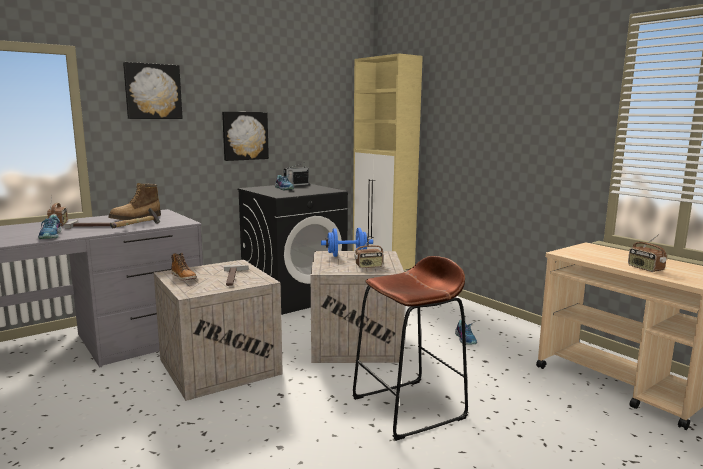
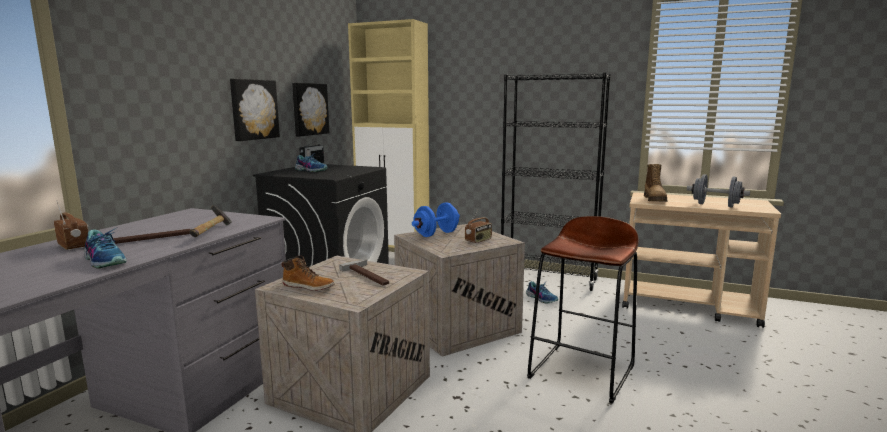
camera: 30 degrees left, 0 degrees up
(136, 219) = (181, 223): boot -> boot (655, 200)
(153, 91) = (151, 48): picture -> picture (309, 109)
(499, 323) = (548, 279): none -> black bookcase
(645, 269) = (715, 205): radio -> grey dumbbell

